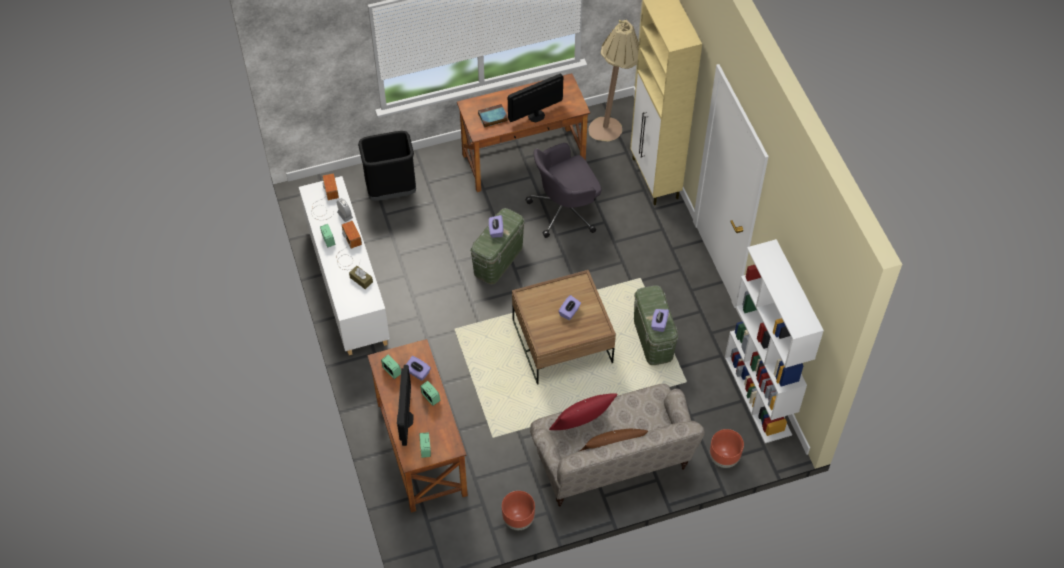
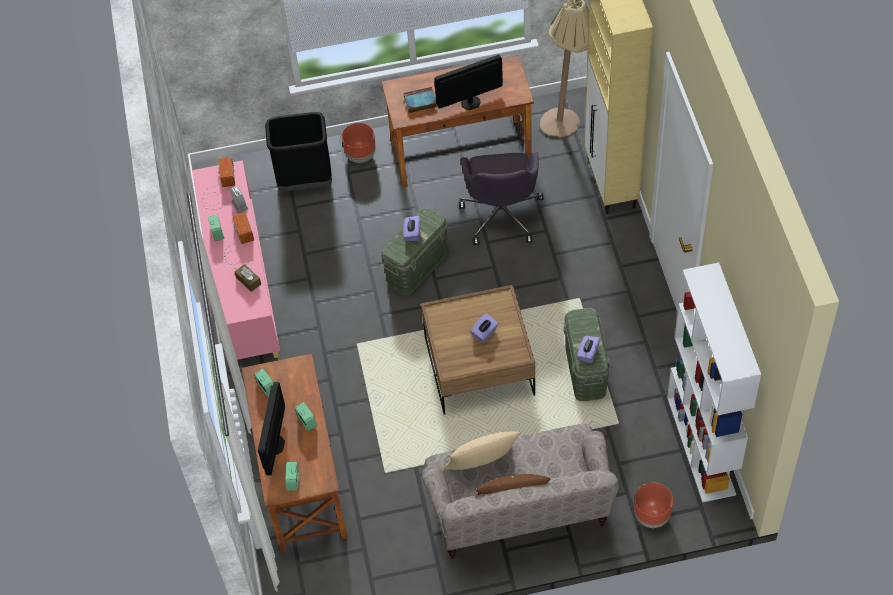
camera: 10 degrees right, 0 degrees up
(347, 285) = (242, 286): white cabinet -> pink cabinet
(417, 372) = (296, 392): purple tissue box -> none
(518, 520) = (402, 571): brown planter -> brown planter (360, 156)
(565, 210) = (502, 214): grey office chair -> grey office chair turned 75 degrees counterclockwise
(581, 426) = (482, 466): red pillow -> beige pillow

